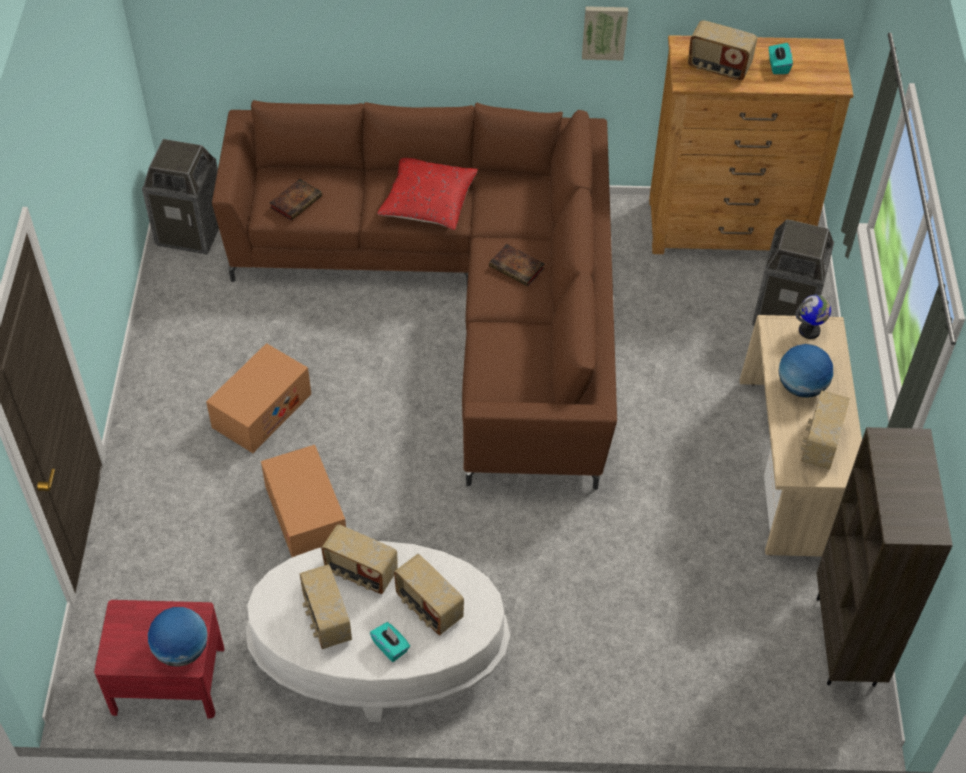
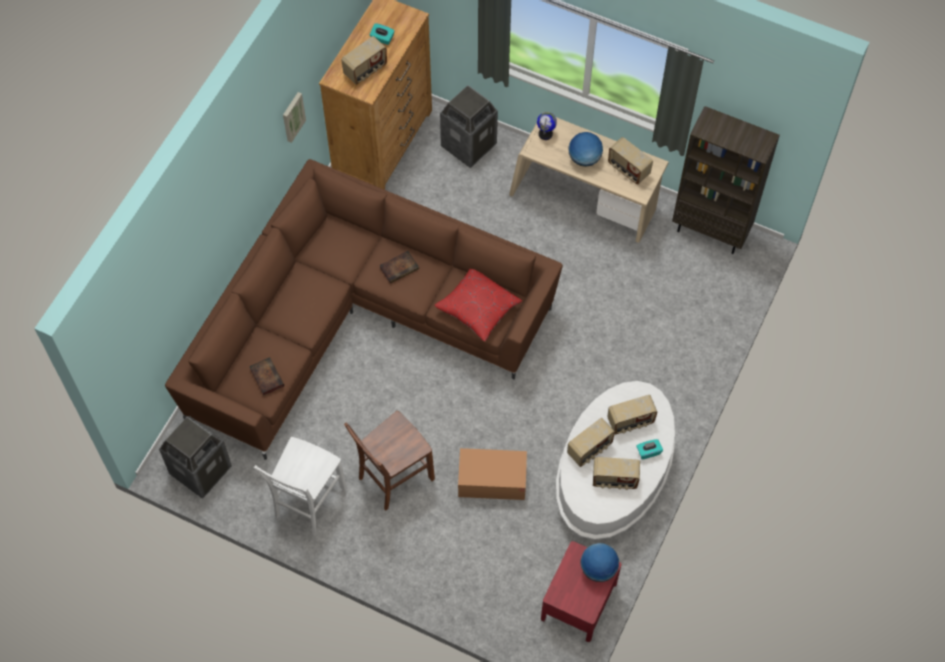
camera: 65 degrees left, 10 degrees up
(191, 340) = (308, 503): none -> white chair
(261, 410) = (393, 478): cardboard box -> brown chair
(428, 202) = (311, 296): red pillow -> red pillow (478, 308)

